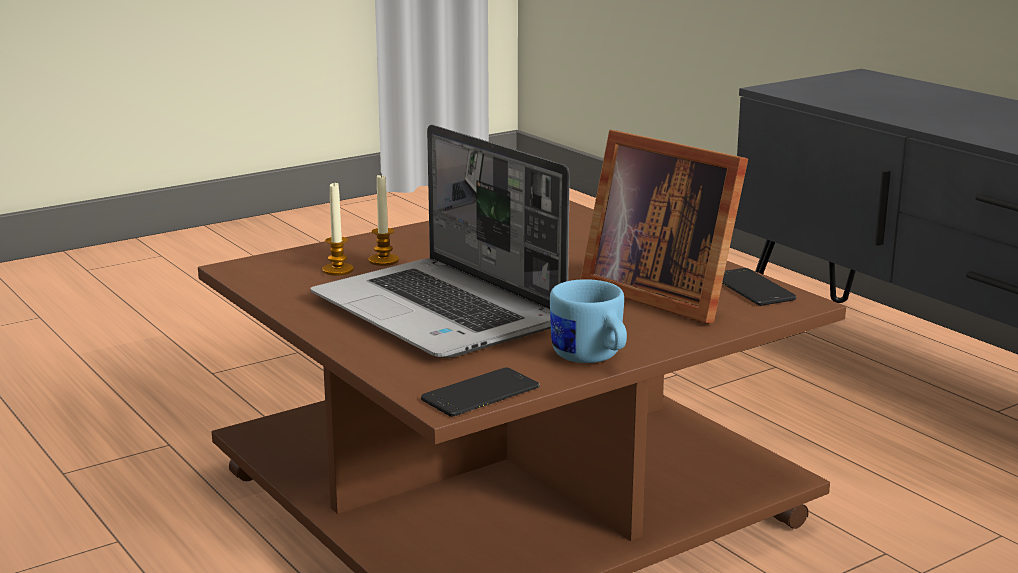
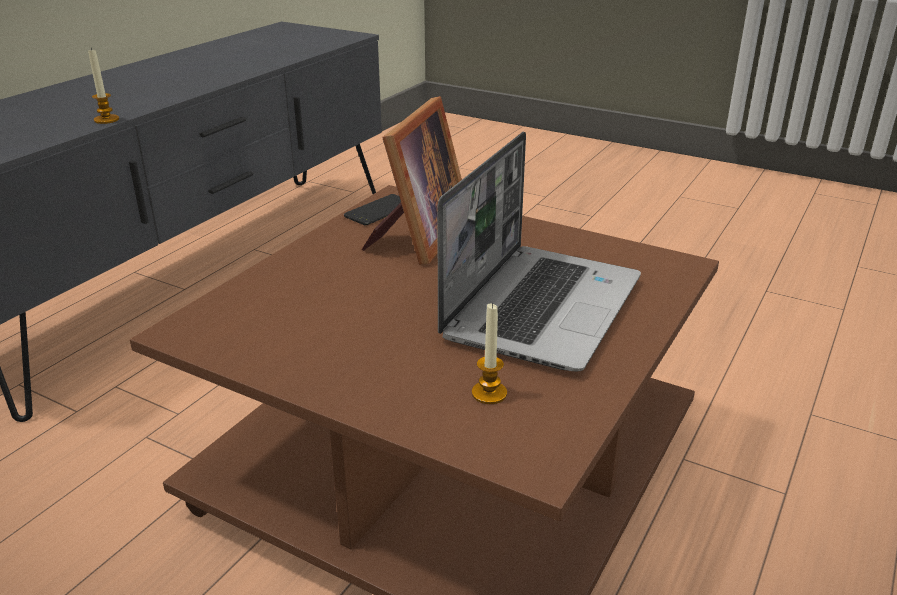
camera: 115 degrees left, 10 degrees up
(383, 260) = (438, 376): candle -> candle (106, 120)
(480, 394) = (658, 257): phone -> none
(591, 359) = (563, 236): blue mug -> none

